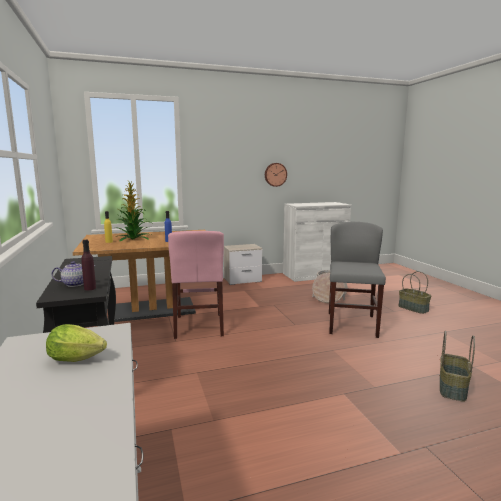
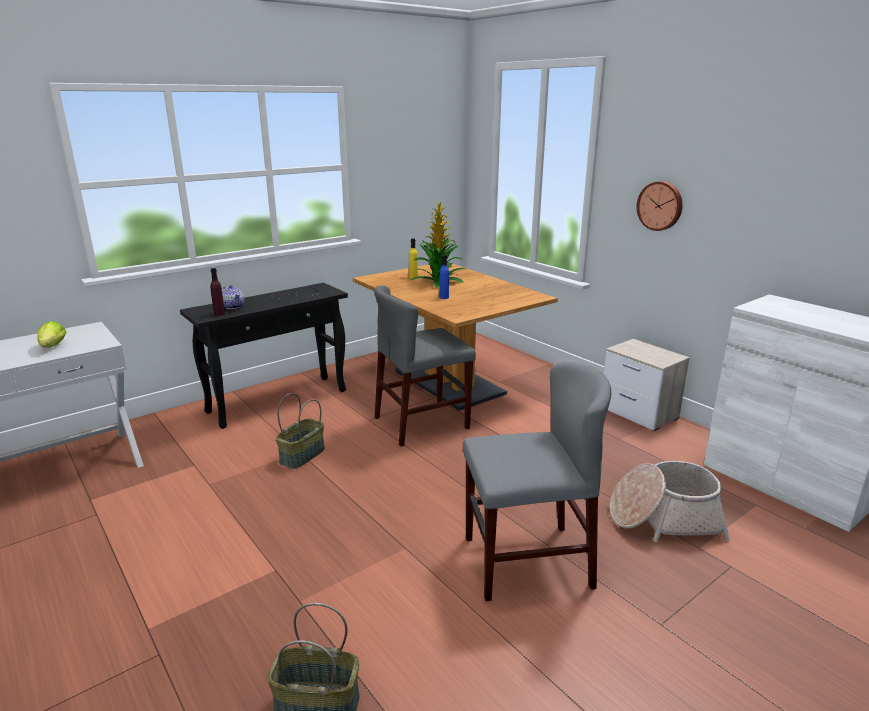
camera: 70 degrees right, 10 degrees up
(199, 325) = (421, 423): pink chair -> grey chair
(275, 174) = (766, 223): wall clock -> wall clock (660, 206)
(413, 308) = (717, 665): basket -> basket (302, 456)

